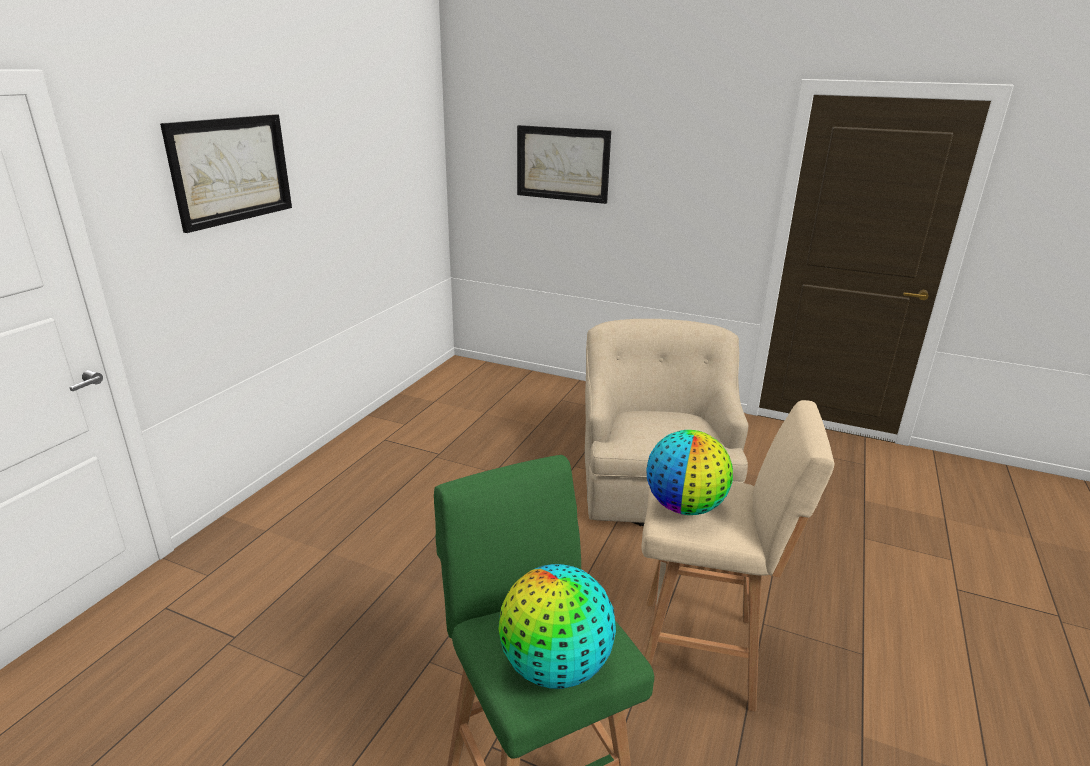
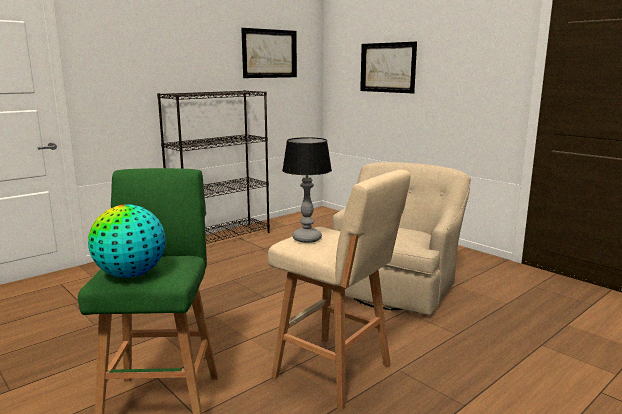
camera: 25 degrees right, 10 degrees down
(231, 170) = (155, 52): picture -> picture (269, 53)
(358, 445) = (221, 238): none -> black bookcase
(684, 507) = (307, 238): globe -> table lamp

